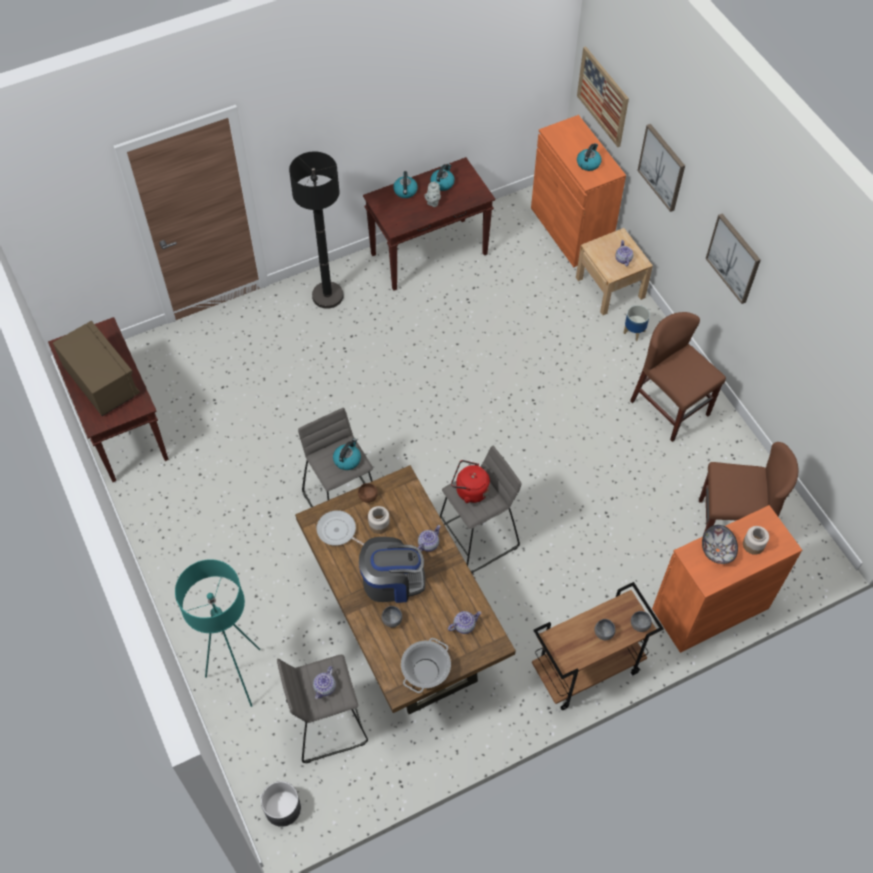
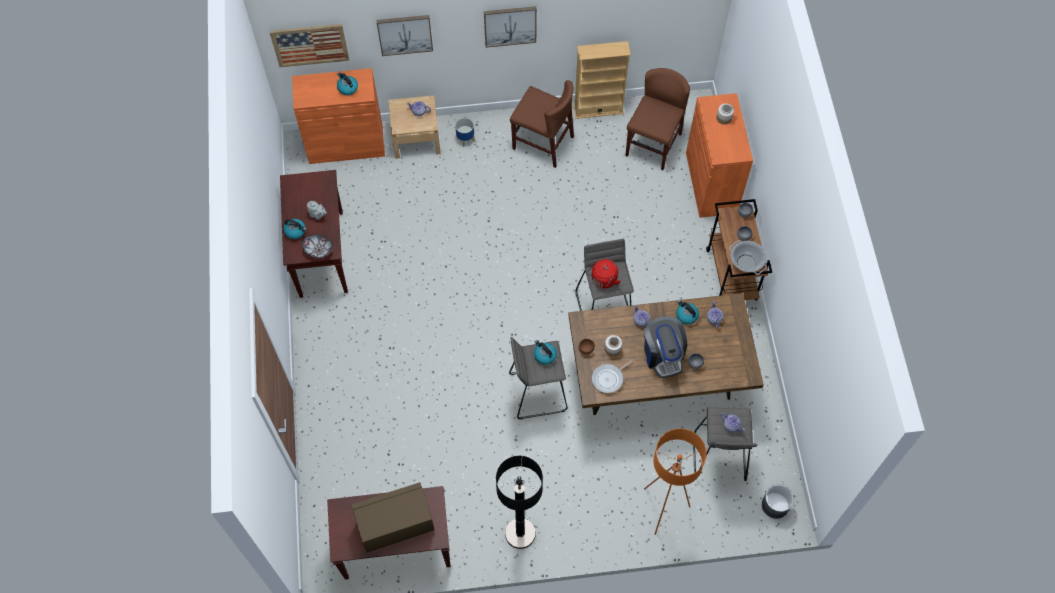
camera: 70 degrees left, 5 degrees up
(239, 676) = (662, 508): turquoise floor lamp -> orange floor lamp
(327, 296) = (329, 344): black floor lamp -> black floor lamp (520, 533)
(392, 581) = (663, 354): coffee machine -> coffee machine turned 150 degrees clockwise
(425, 671) = (741, 354): cooking pot -> cooking pot (746, 262)
(442, 183) = (300, 201): kettle -> kettle (686, 315)
(670, 408) = (543, 143): brown chair -> brown chair turned 135 degrees counterclockwise
(717, 550) = (721, 140): bowl -> bowl (318, 250)
(749, 451) = (598, 109): none -> beige bookcase

